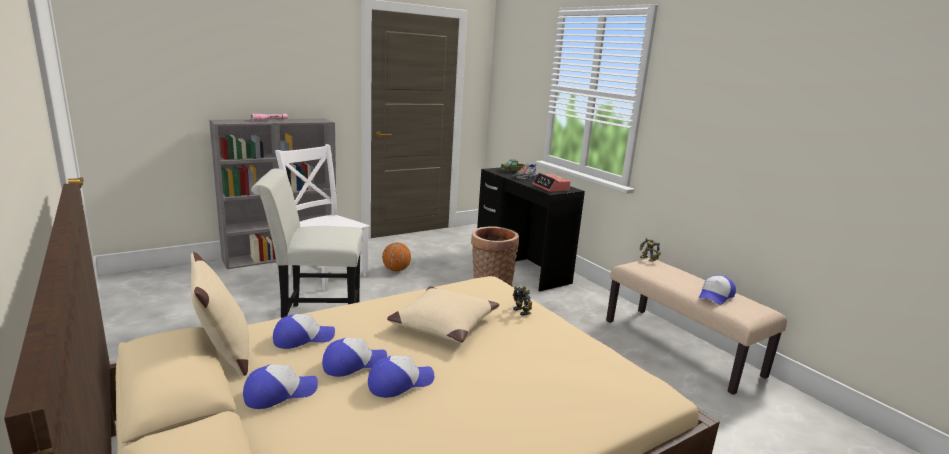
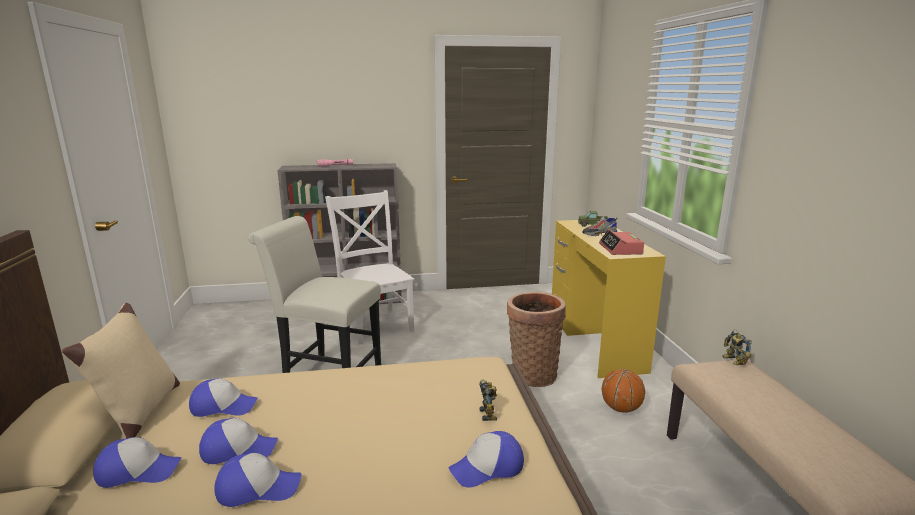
camera: 25 degrees right, 0 degrees up
(396, 270) = (447, 329): basketball -> basketball (621, 408)
(443, 323) = (379, 414): beige pillow -> none
(521, 267) = (595, 342): black desk -> yellow desk
(715, 296) = (811, 441): cap -> cap (487, 467)

